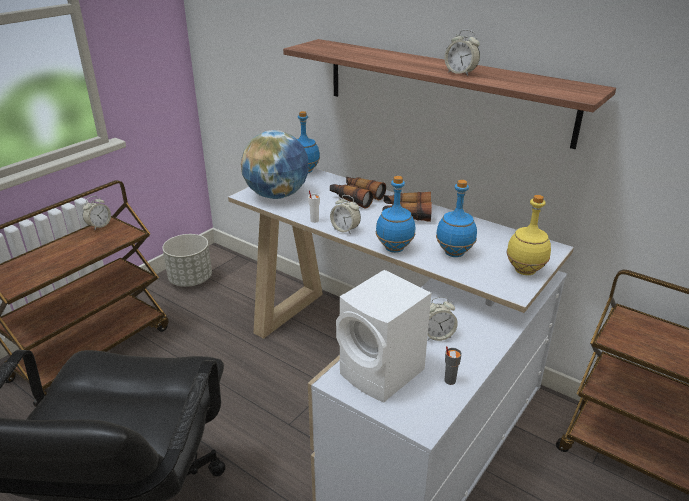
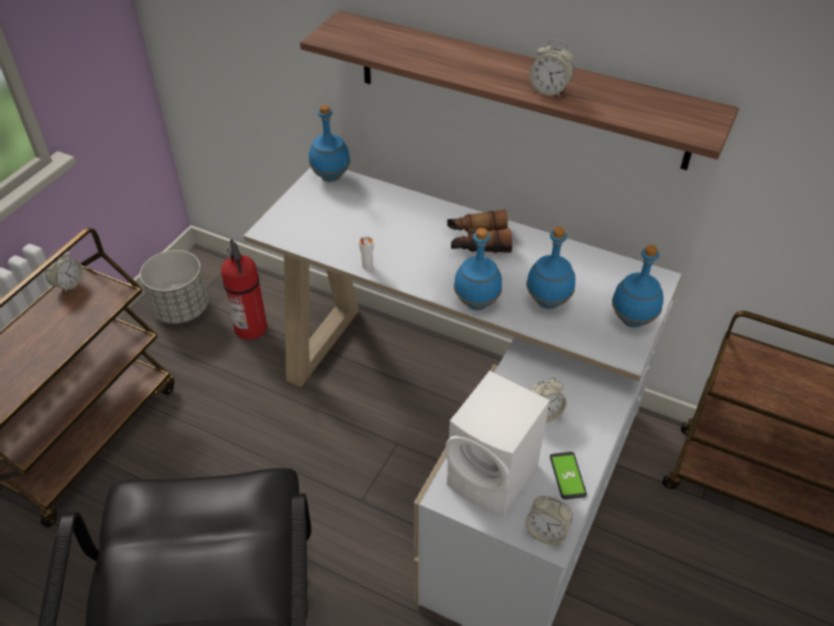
camera: 10 degrees left, 15 degrees up
(238, 297) = (251, 328): none -> fire extinguisher
(277, 195) = (307, 226): globe -> none
(345, 230) = (409, 278): alarm clock -> alarm clock (546, 532)
(355, 197) = (409, 219): binoculars -> none
(449, 380) = (567, 476): grey cup -> phone
(524, 270) = (631, 320): yellow bottle -> blue bottle

